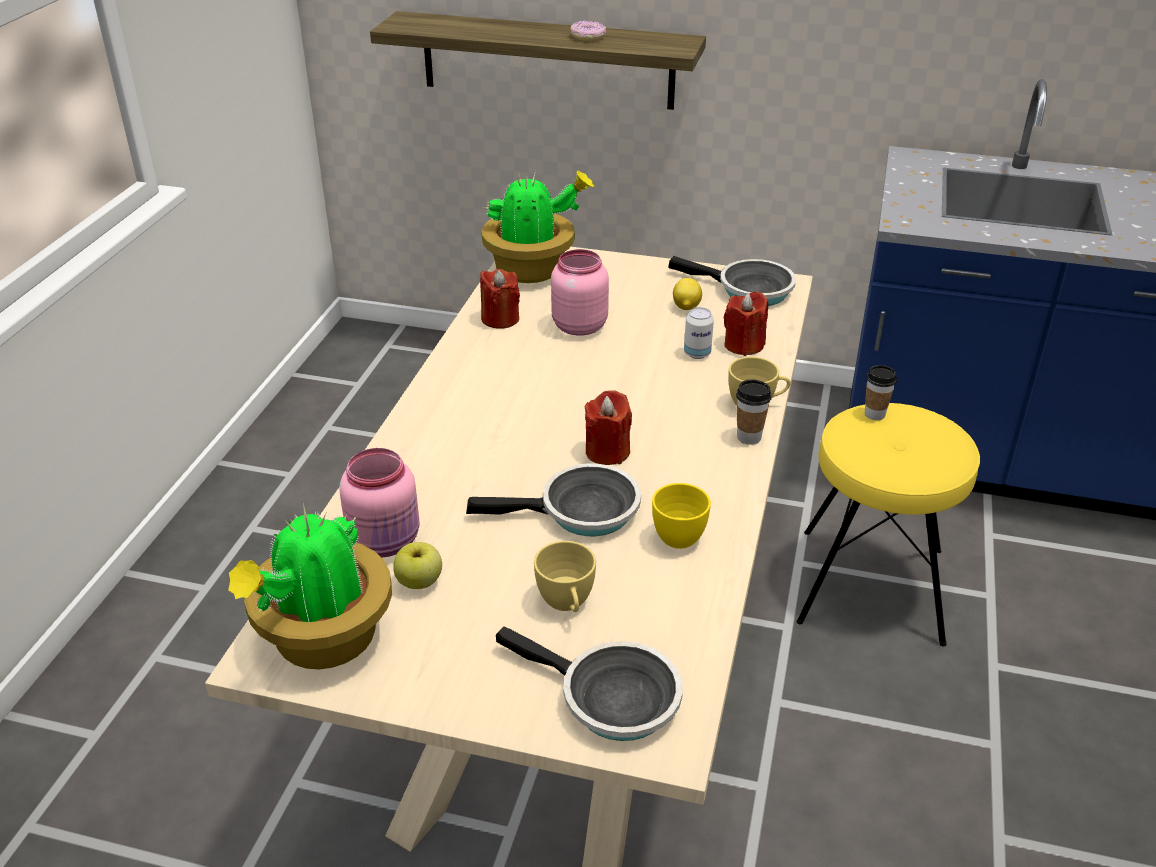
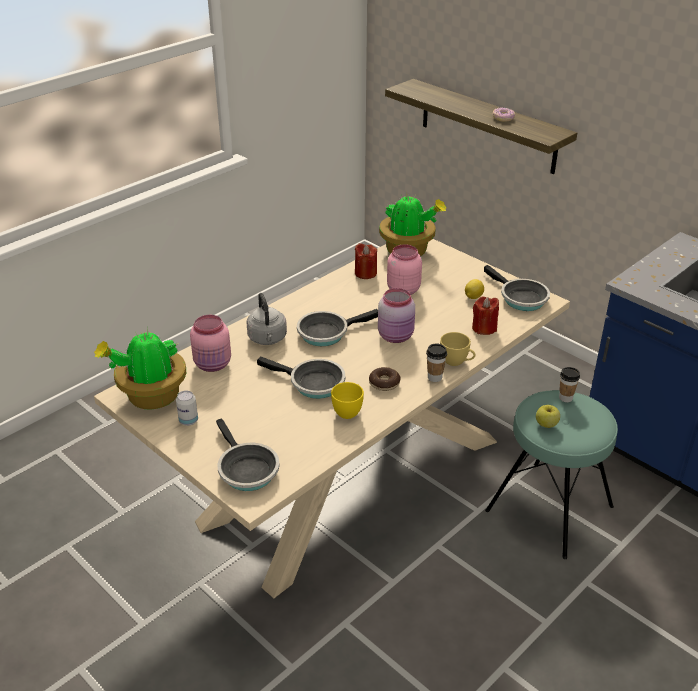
camera: 30 degrees right, 0 degrees up
(419, 582) = (211, 388): apple -> apple (546, 424)
(441, 467) = (267, 339): none -> grey kettle
(526, 425) = (326, 333): none -> frying pan
(567, 604) = (265, 422): yellow cup -> none
(607, 452) = (354, 359): red candle -> none
(636, 396) = (396, 336): none -> pink jar
(687, 472) = (384, 383): none -> donut
(697, 353) = (452, 324): can -> can (188, 421)
(870, 585) = (549, 508): yellow stool -> turquoise stool

